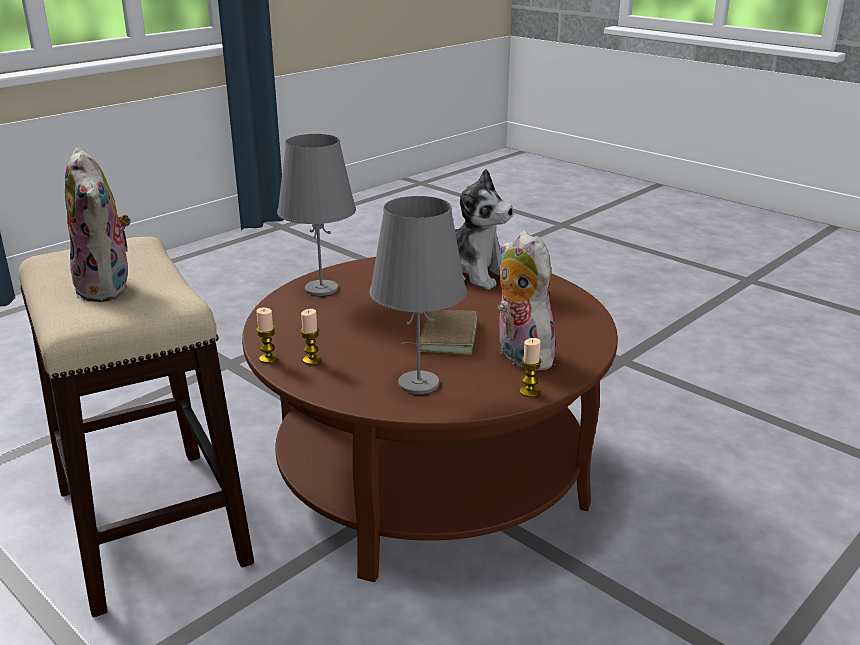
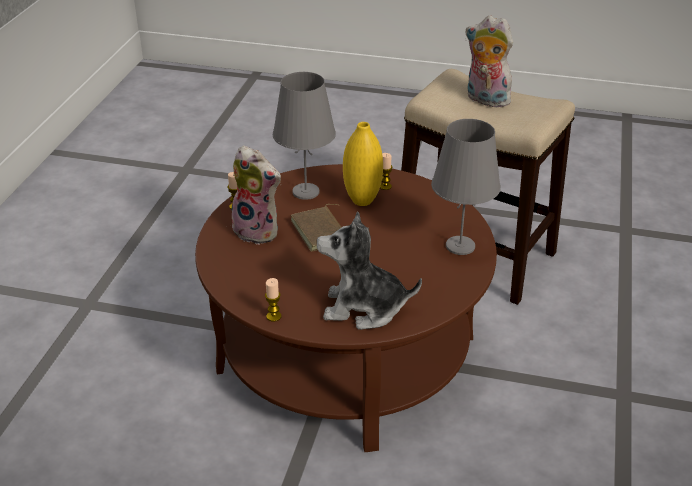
camera: 150 degrees right, 10 degrees up
(268, 359) = (411, 179): candle -> candle (273, 316)
(361, 353) = (362, 201): none -> yellow vase

